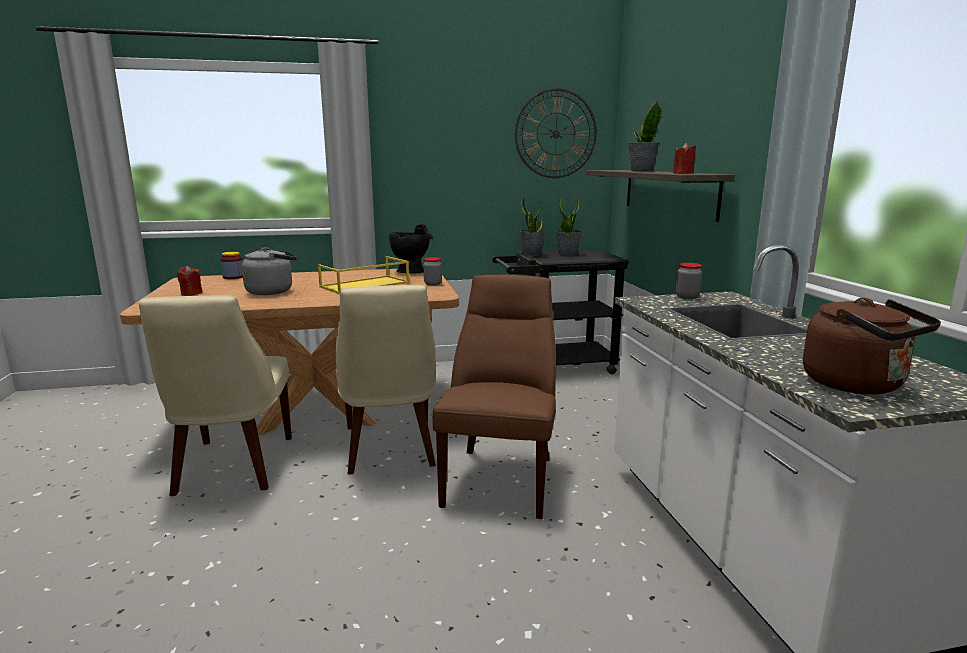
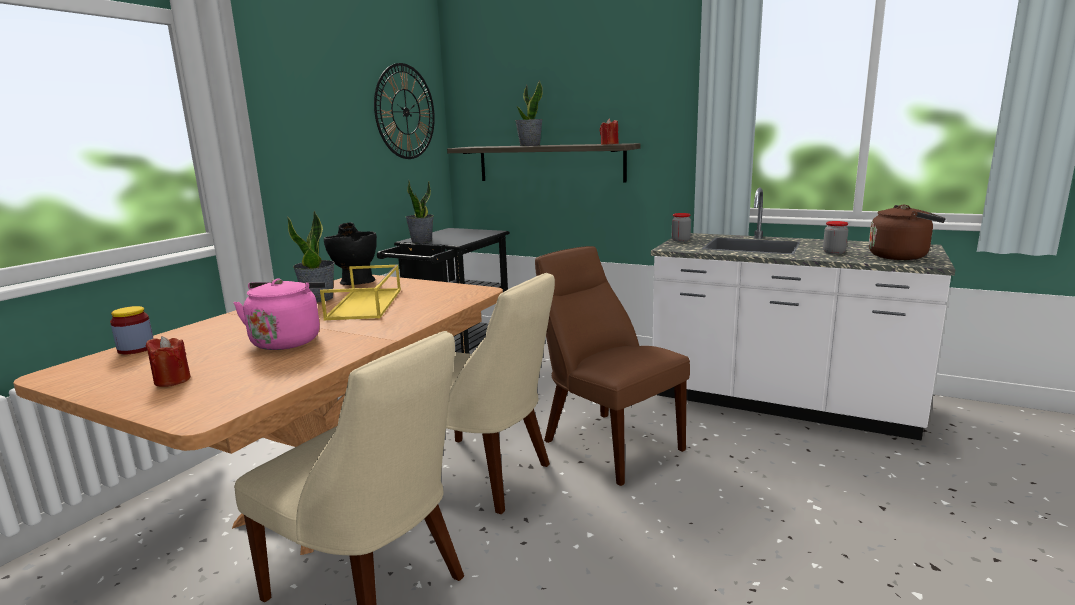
camera: 50 degrees left, 0 degrees up
(272, 291) = (288, 340): grey kettle -> pink kettle
(433, 284) = (429, 285): jar -> jar (834, 252)
(567, 254) = (447, 236): potted plant -> potted plant (318, 299)

